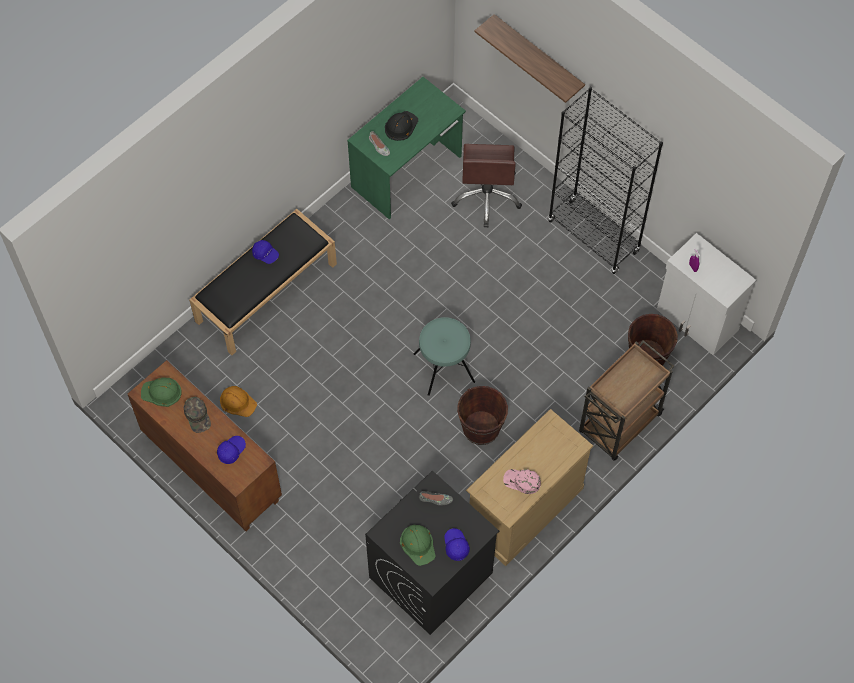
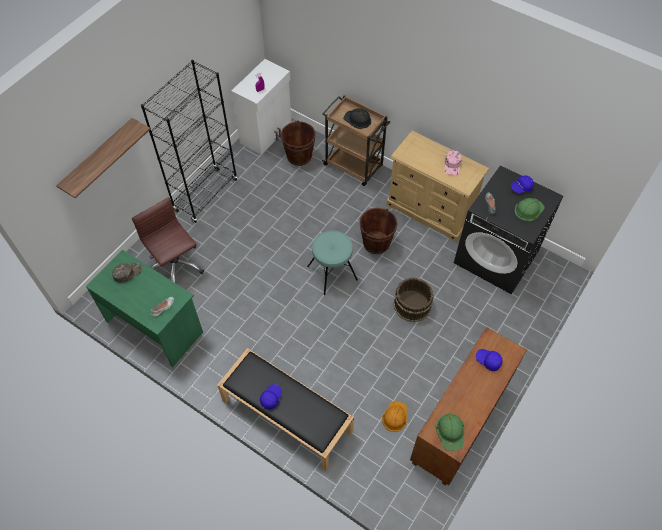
camera: 100 degrees left, 5 degrees down
(198, 416) = (465, 395): green cap -> green cap (127, 272)
(378, 451) = (412, 305): none -> brown bucket
(401, 126) = (140, 294): black hard hat -> black hard hat (357, 119)
(487, 197) = (176, 266): brown office chair -> brown office chair turned 120 degrees counterclockwise

